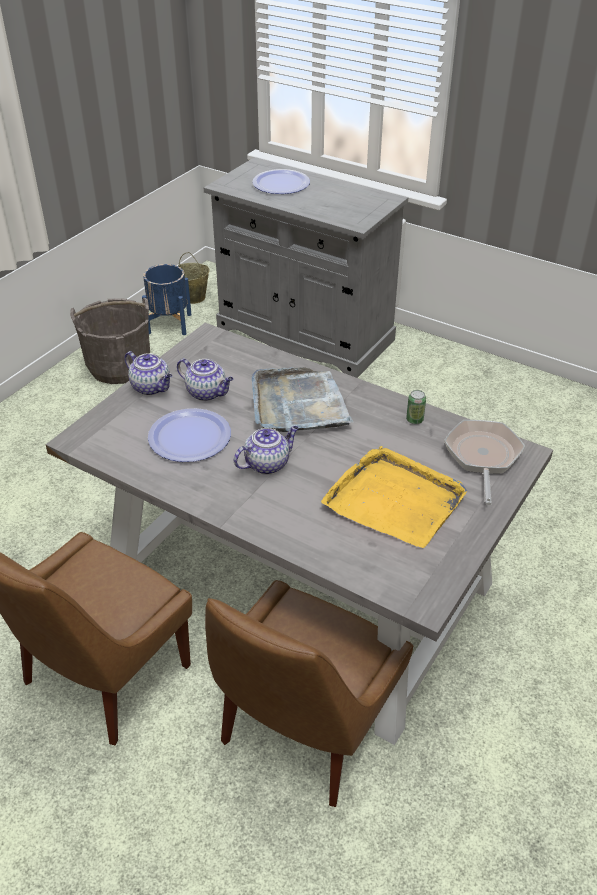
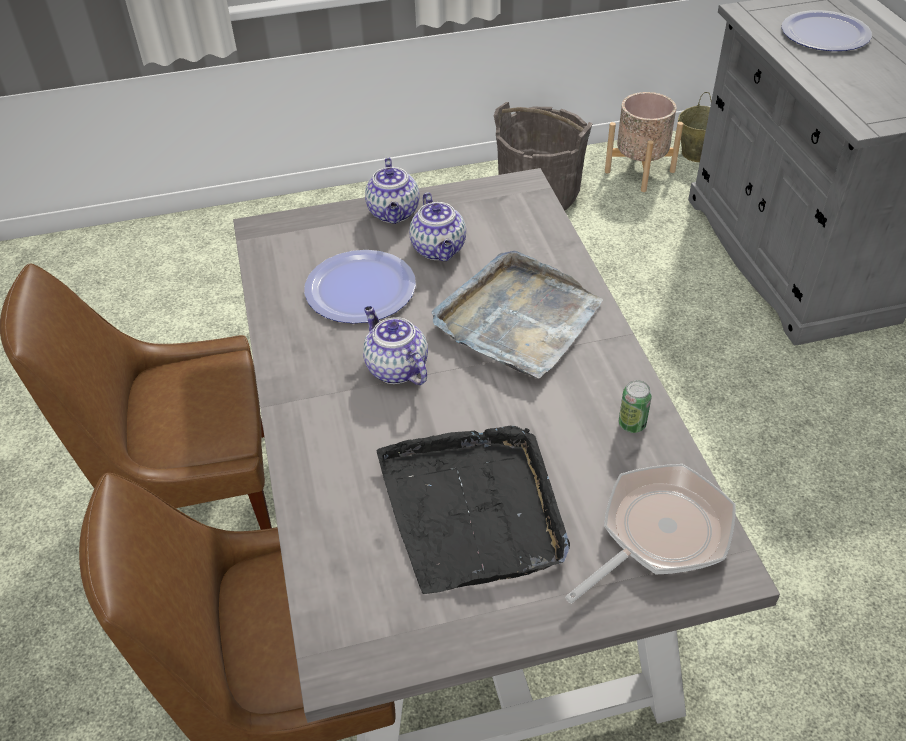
camera: 45 degrees right, 5 degrees up
(169, 324) = (640, 171): blue planter -> beige planter
(267, 463) = (395, 368): teapot -> teapot turned 135 degrees counterclockwise
(395, 500) = (473, 509): yellow tray -> black tray

